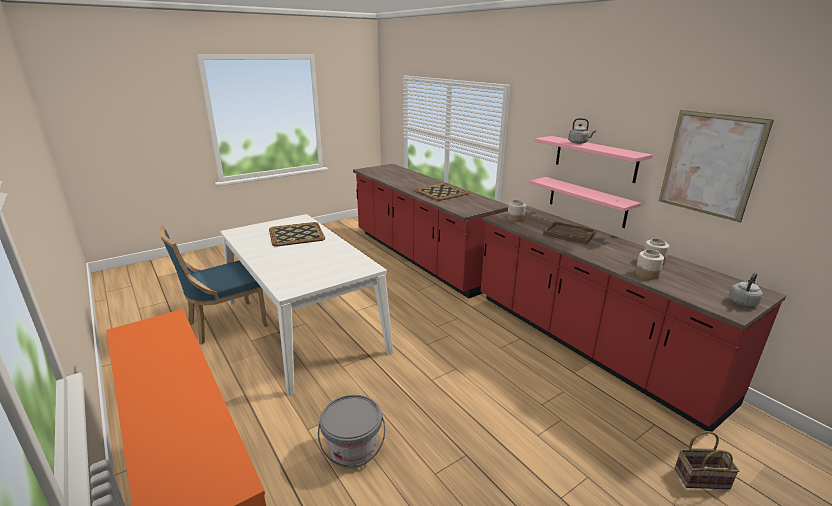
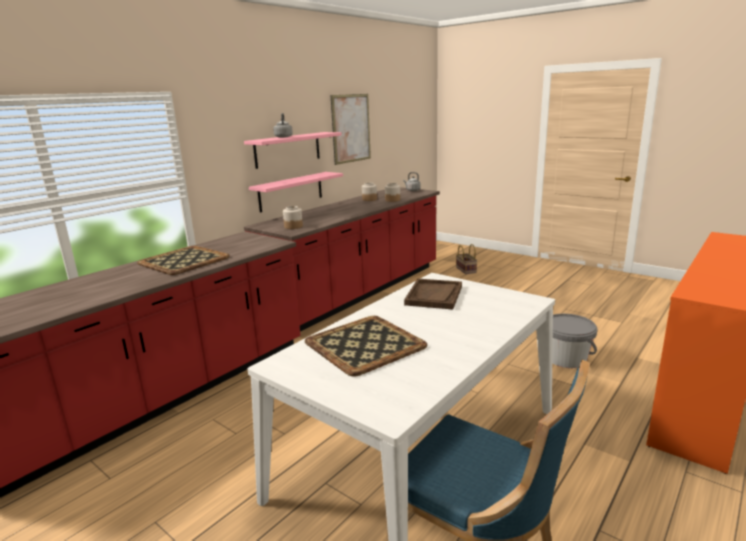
camera: 105 degrees left, 5 degrees down
(569, 234) = (327, 213): brown tray -> brown tray (434, 295)

